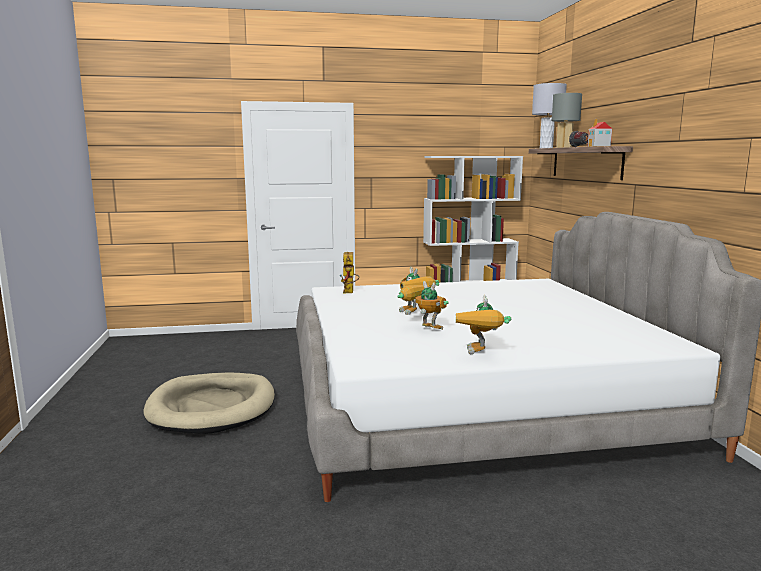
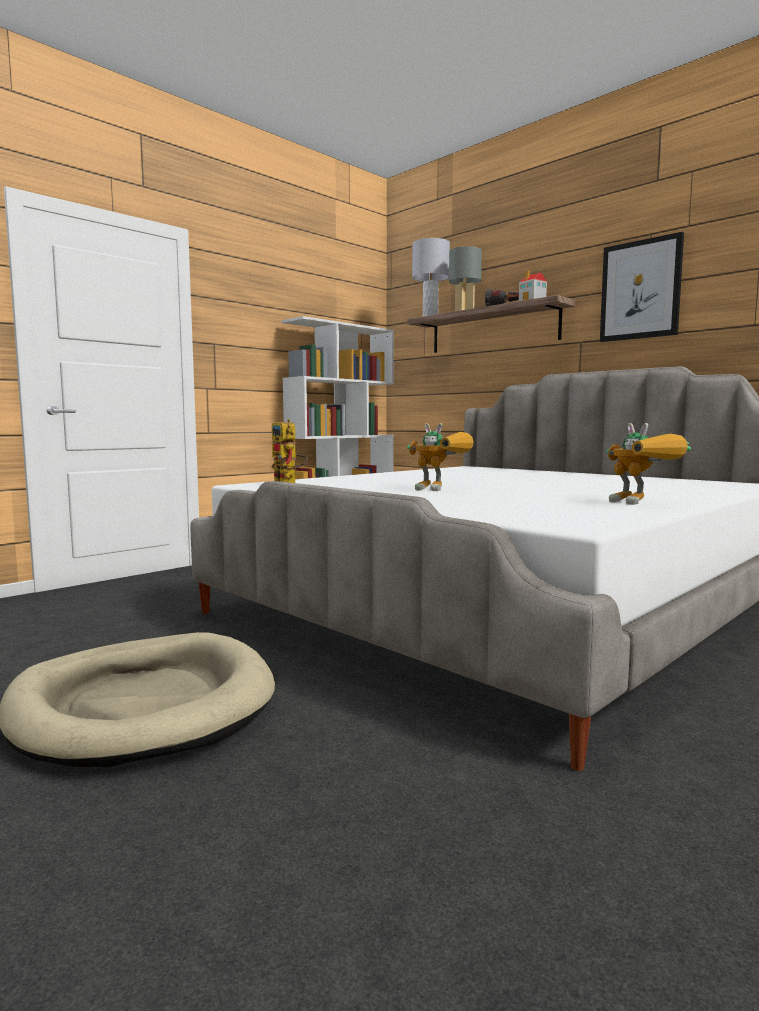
camera: 35 degrees left, 5 degrees down
(422, 328) = (501, 496): toy robot -> none
(672, 145) = (640, 290): none -> picture

